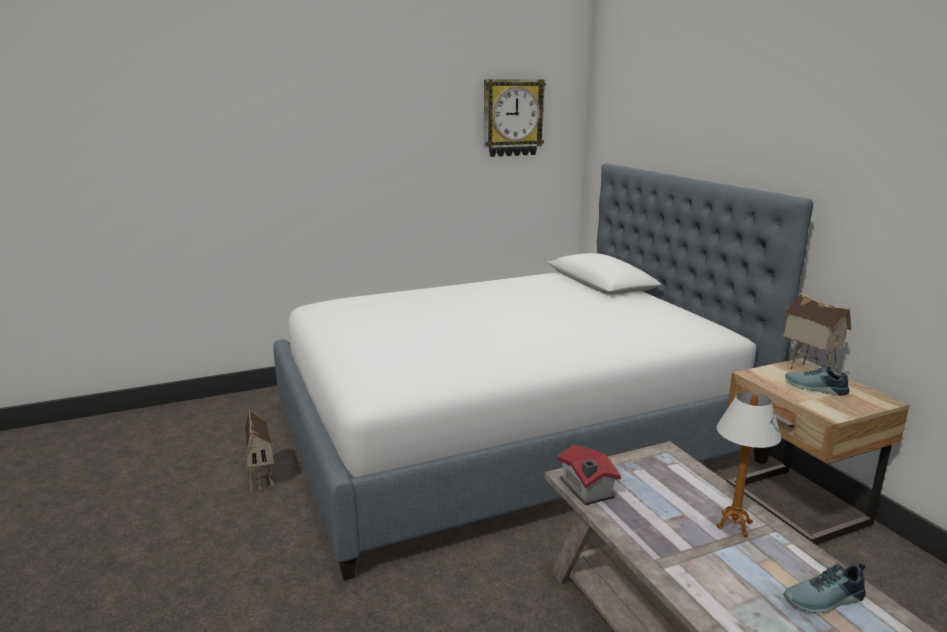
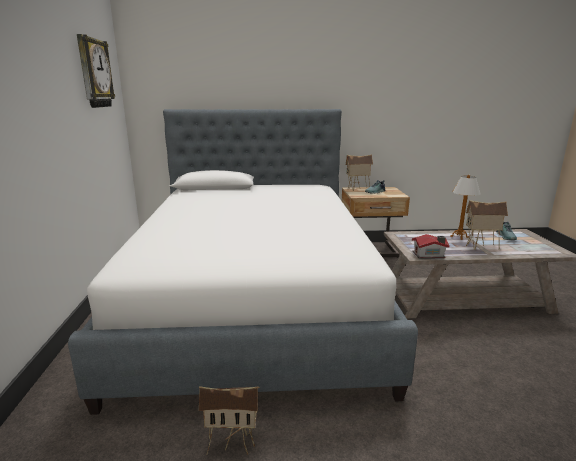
camera: 70 degrees left, 0 degrees up
(694, 552) = (481, 247): none -> toy house

